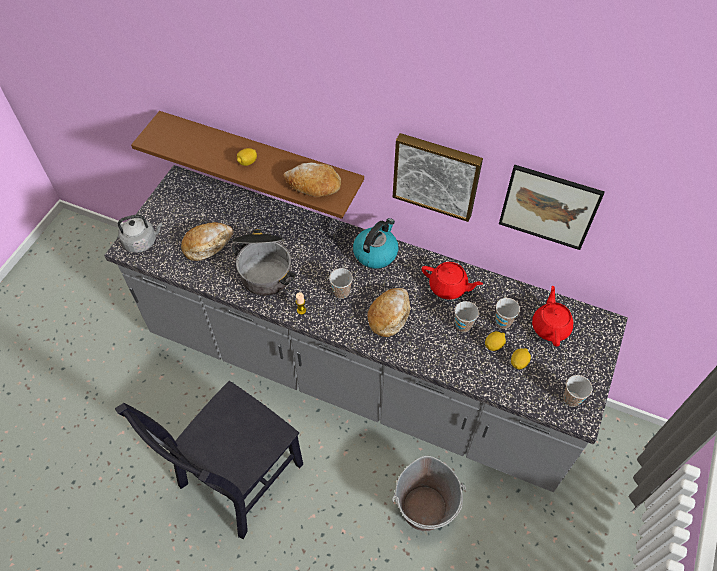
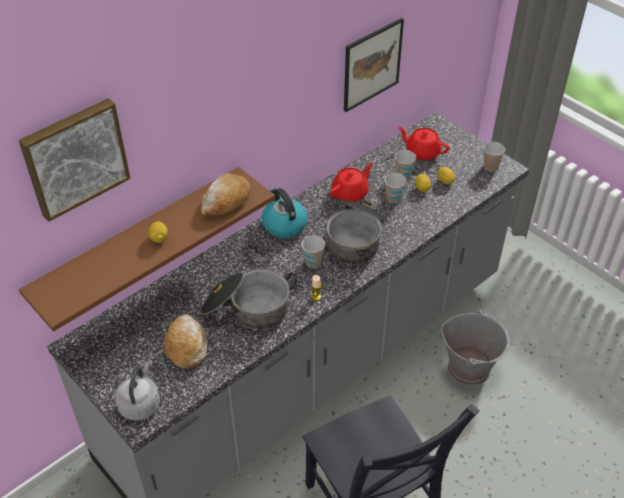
camera: 65 degrees left, 10 degrees down
(389, 315) = (357, 239): bread -> cooking pot
(436, 175) = (295, 109): picture -> picture (74, 157)

